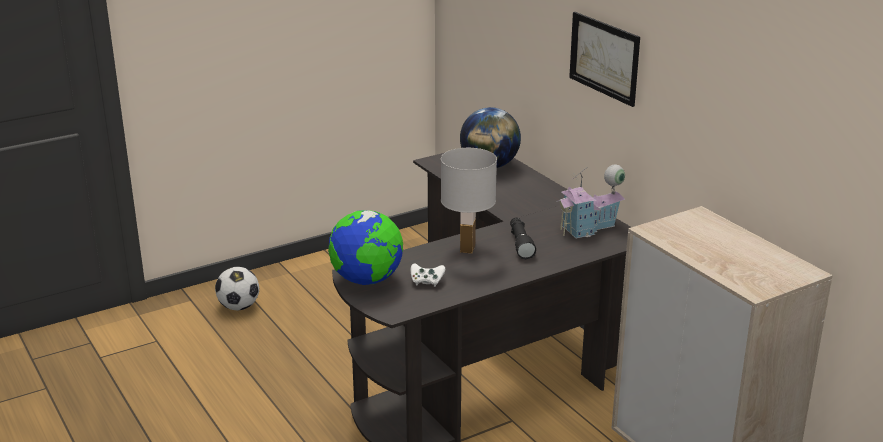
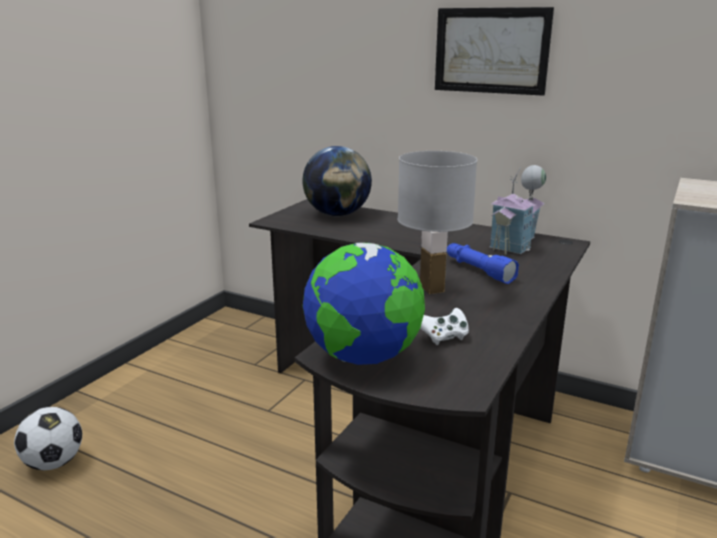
camera: 30 degrees left, 5 degrees down
(520, 244) = (478, 271): black flashlight -> blue flashlight

